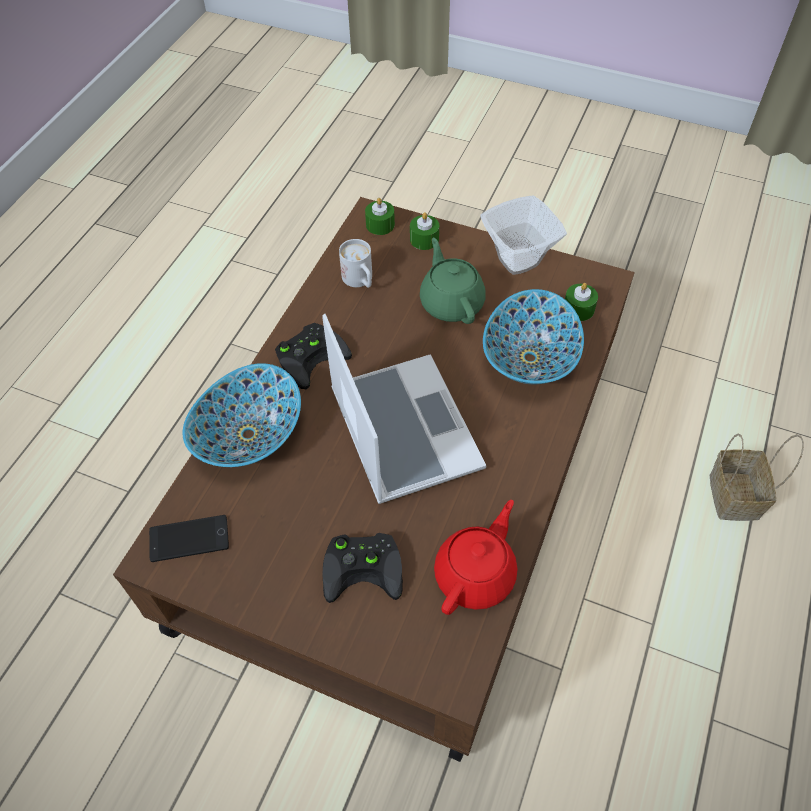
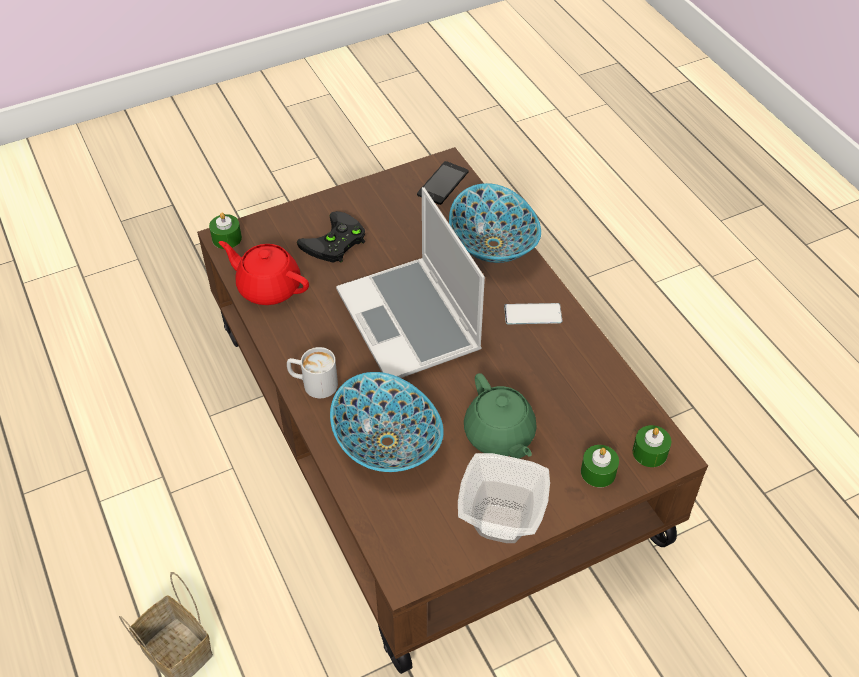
camera: 130 degrees right, 5 degrees down
(311, 355) = (533, 314): black game controller -> phone
(360, 281) = (586, 391): white mug -> white mug (313, 384)
(402, 428) = (411, 322): laptop -> laptop turned 45 degrees clockwise
(451, 302) = (499, 435): green teapot -> green teapot turned 45 degrees clockwise
(476, 574) = (268, 287): red teapot -> red teapot turned 135 degrees clockwise
(578, 309) = (398, 521): green candle -> green candle (227, 238)

